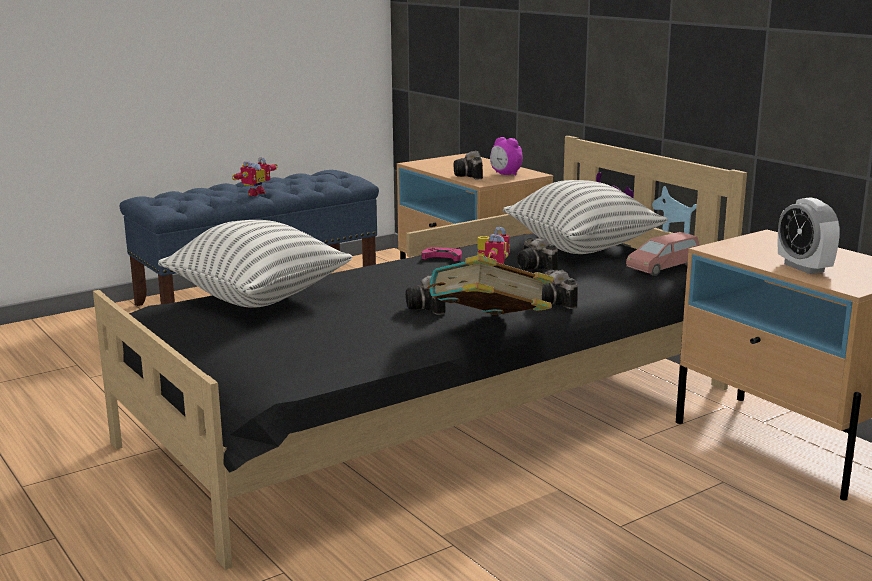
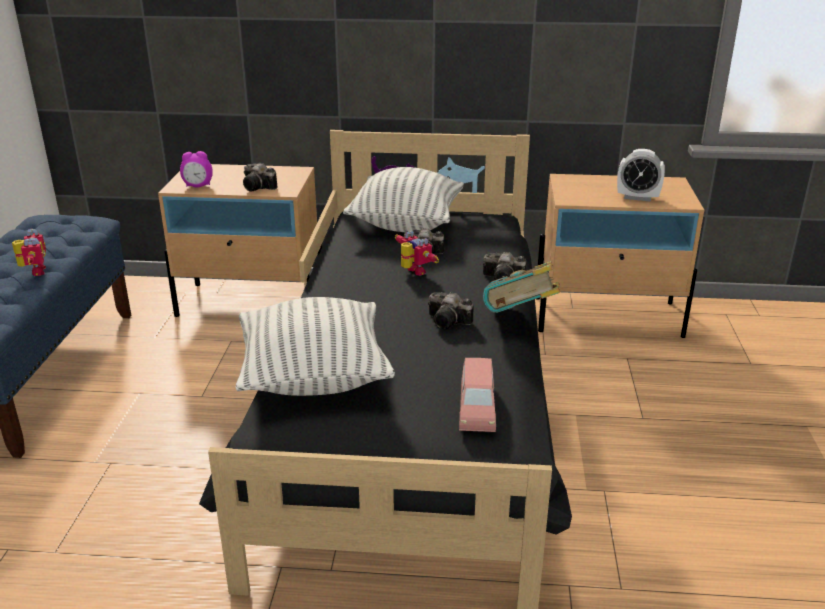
camera: 50 degrees left, 10 degrees up
(442, 257) = (346, 272): pink game controller -> none
(505, 174) = (280, 177): alarm clock -> alarm clock (198, 186)
(663, 267) = (489, 222): pink toy car -> pink toy car (477, 408)

